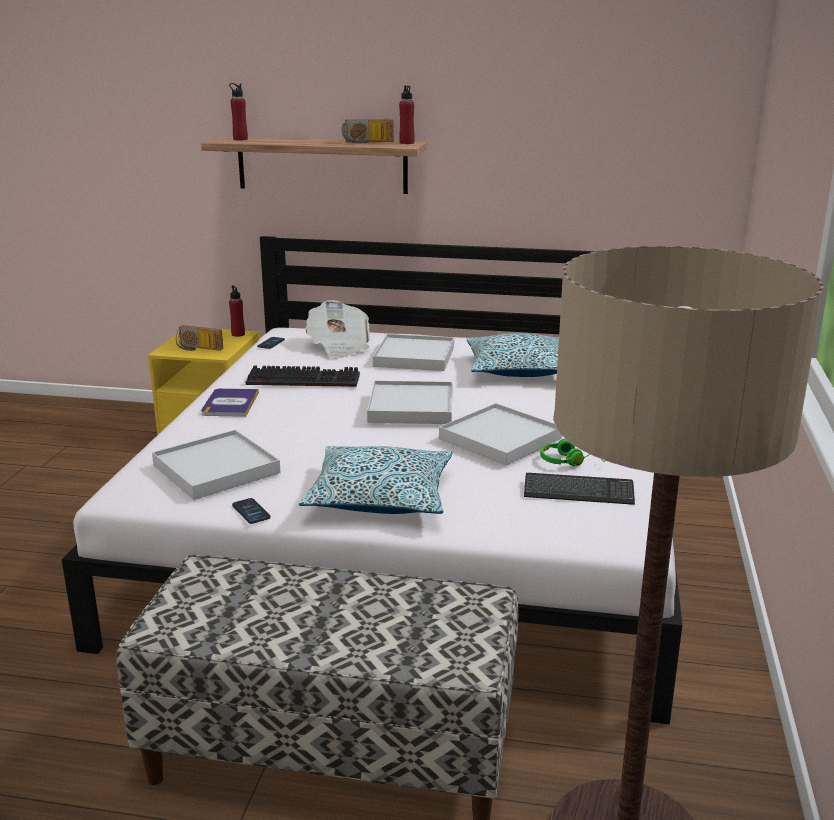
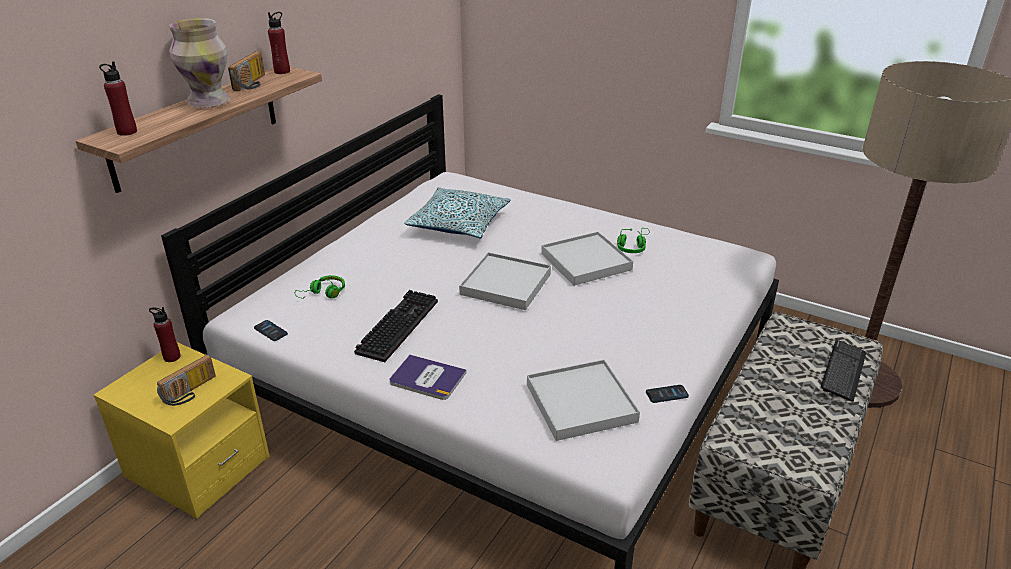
camera: 70 degrees left, 10 degrees up
(315, 141) = (210, 102): none -> vase
(339, 347) = (323, 293): newspaper -> green headphones
(380, 497) = (660, 330): pillow -> none
(414, 357) = (386, 261): white tray -> none
(578, 491) = (679, 255): keyboard -> keyboard (843, 371)

